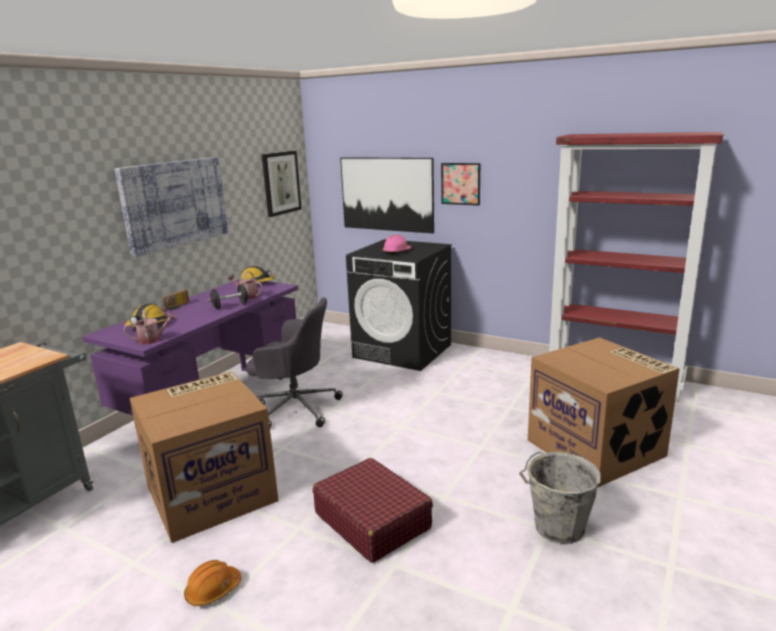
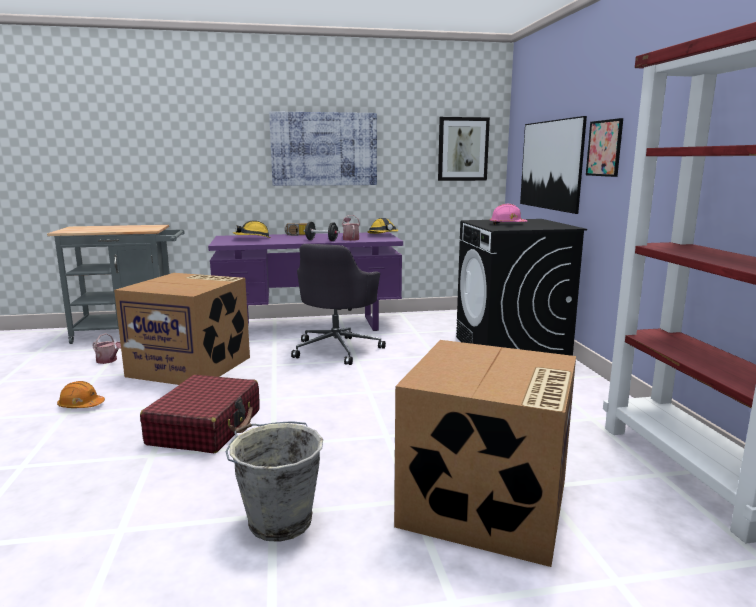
camera: 50 degrees right, 5 degrees down
(153, 339) = (230, 243): watering can -> watering can (108, 361)
(295, 408) = (337, 349): grey office chair -> grey office chair turned 45 degrees clockwise

